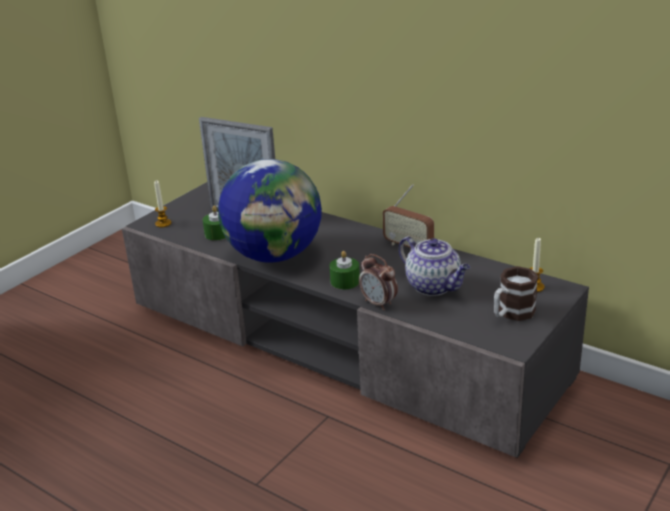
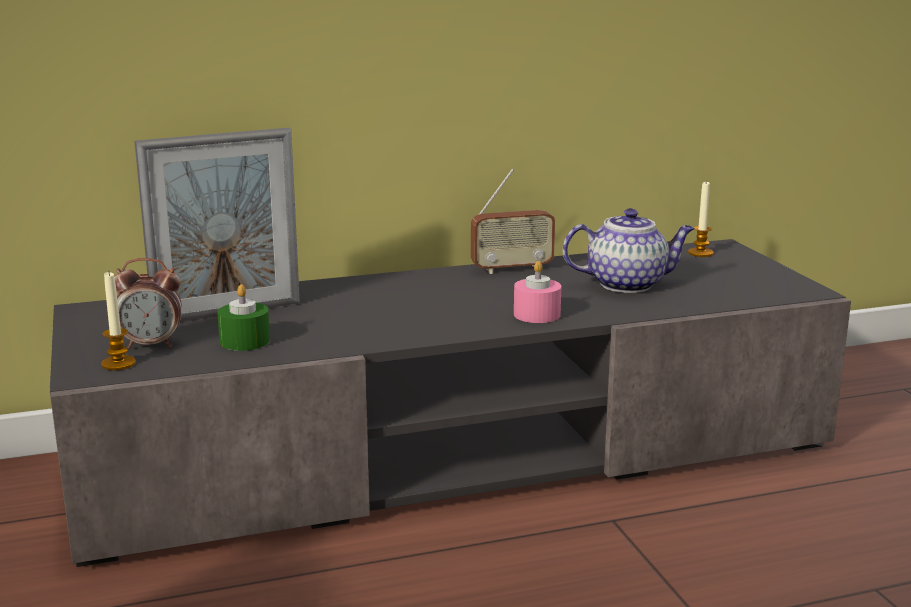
camera: 55 degrees left, 10 degrees down
(275, 255) = (389, 328): globe -> none
(345, 281) = (537, 314): green candle -> pink candle
(378, 303) = (622, 315): alarm clock -> alarm clock (151, 344)
(511, 313) = (741, 274): mug -> none

